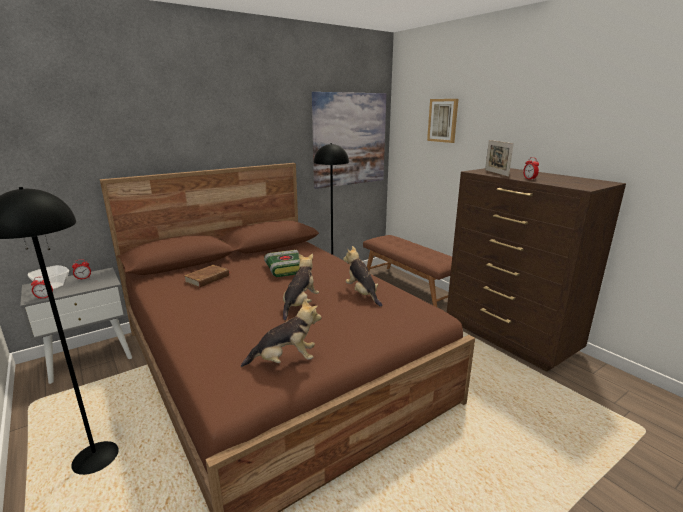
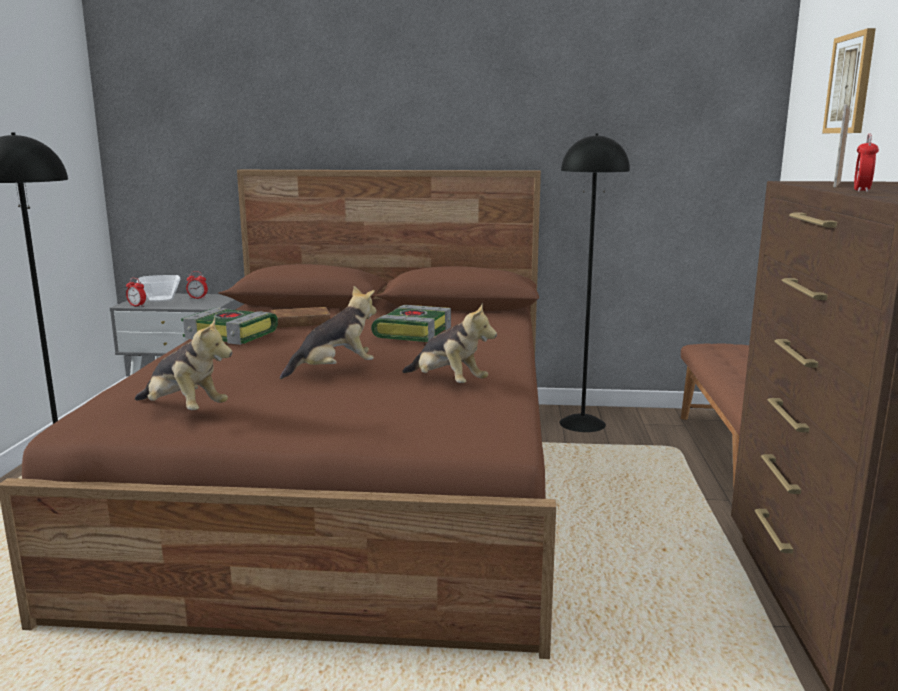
camera: 40 degrees right, 5 degrees down
(186, 300) = (232, 335): none -> book
(349, 139) = (674, 135): picture -> none
(362, 294) = (447, 383): plush toy -> plush toy turned 120 degrees clockwise

